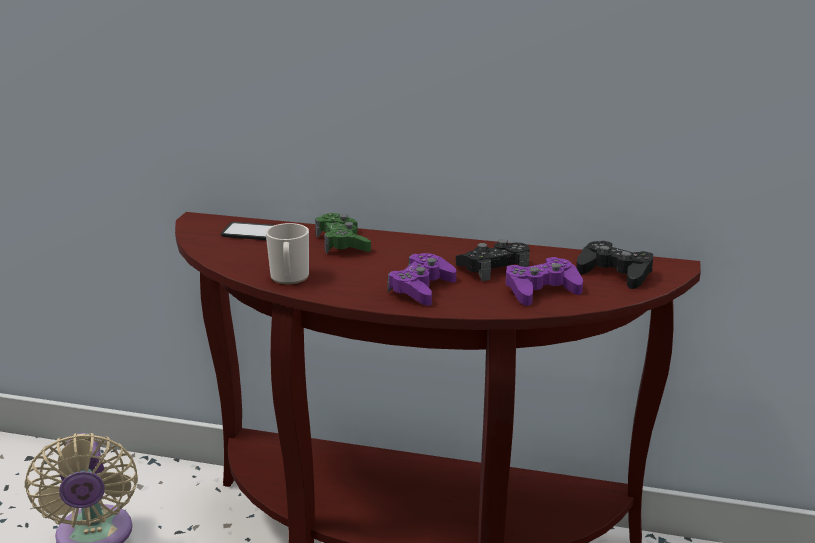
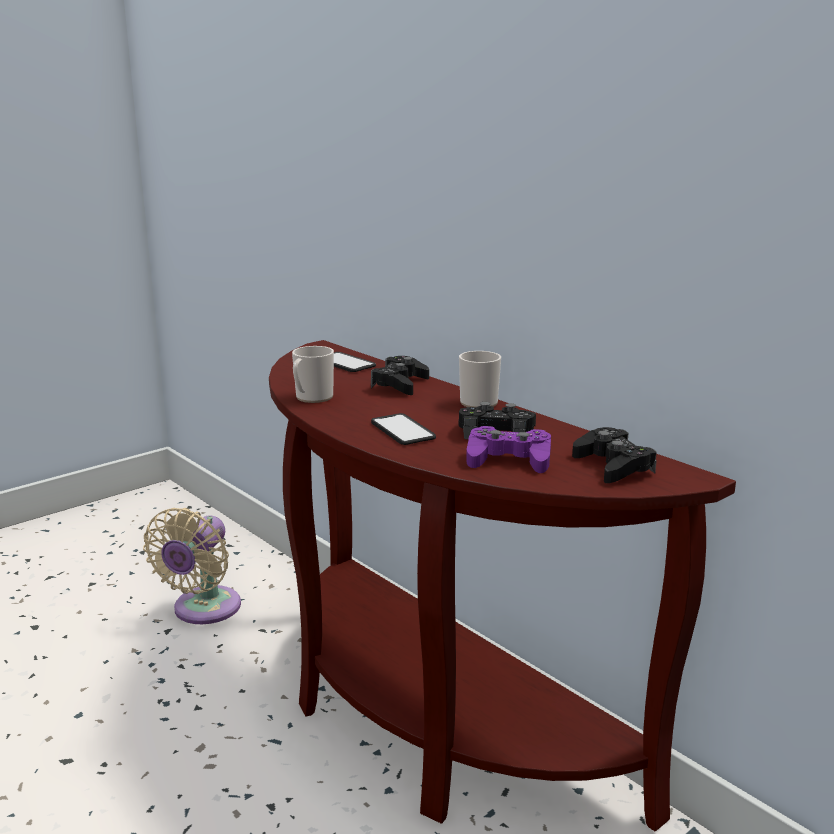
camera: 35 degrees right, 5 degrees down
(342, 243) = (400, 384): green game controller -> black game controller
(421, 288) = (402, 430): purple game controller -> phone
(435, 242) = (480, 401): none -> mug

